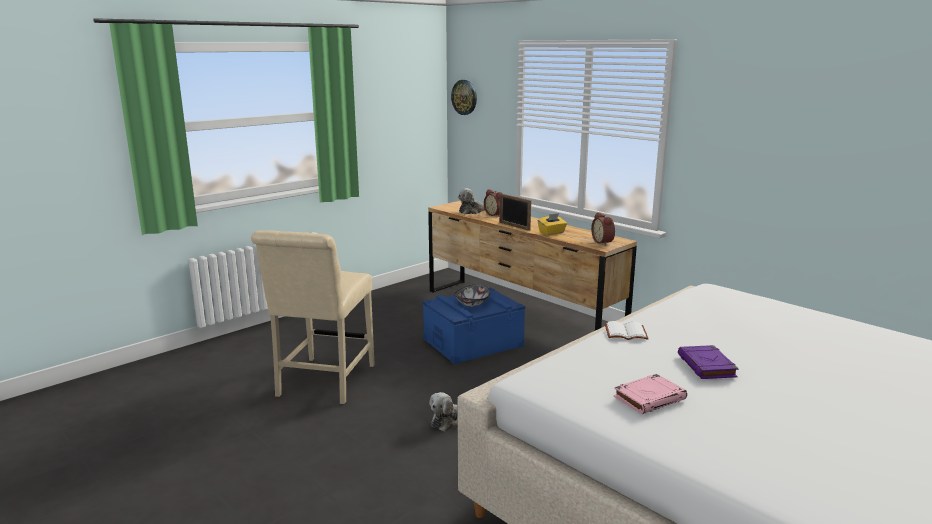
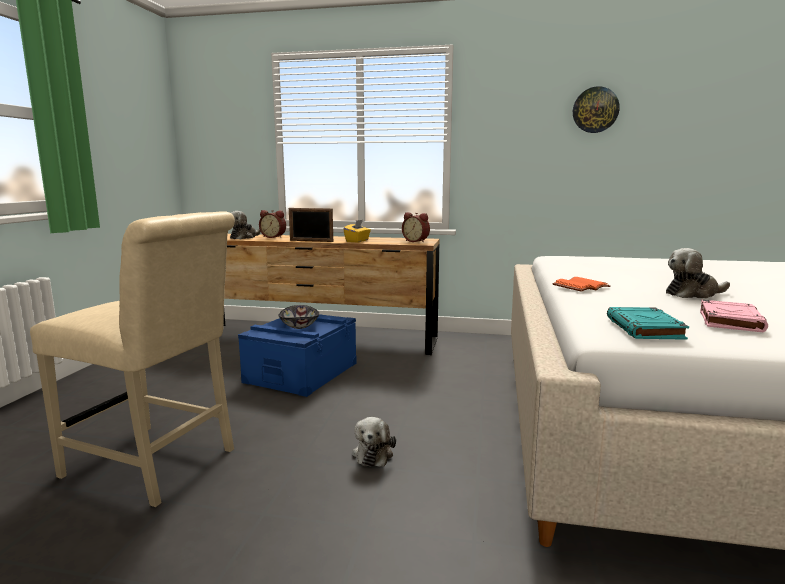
camera: 35 degrees left, 5 degrees down
(323, 383) = (156, 465): beige chair -> beige chair turned 45 degrees counterclockwise
(464, 97) = (200, 120): wall clock -> wall clock (595, 110)
(562, 384) = (645, 329): none -> turquoise book
(625, 333) = (581, 287): white book -> orange book
(707, 366) = (693, 294): purple book -> plush toy

